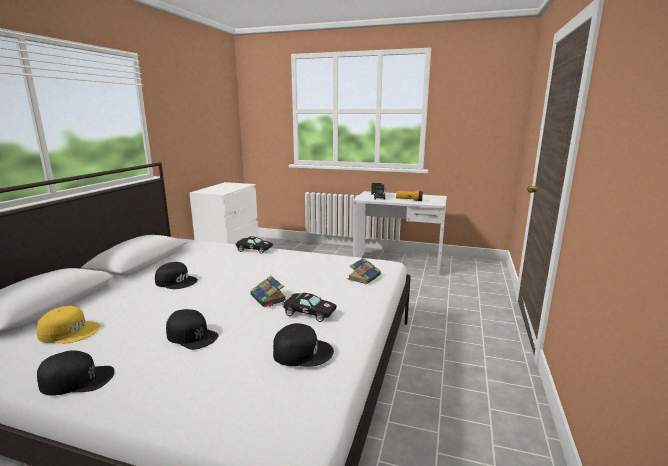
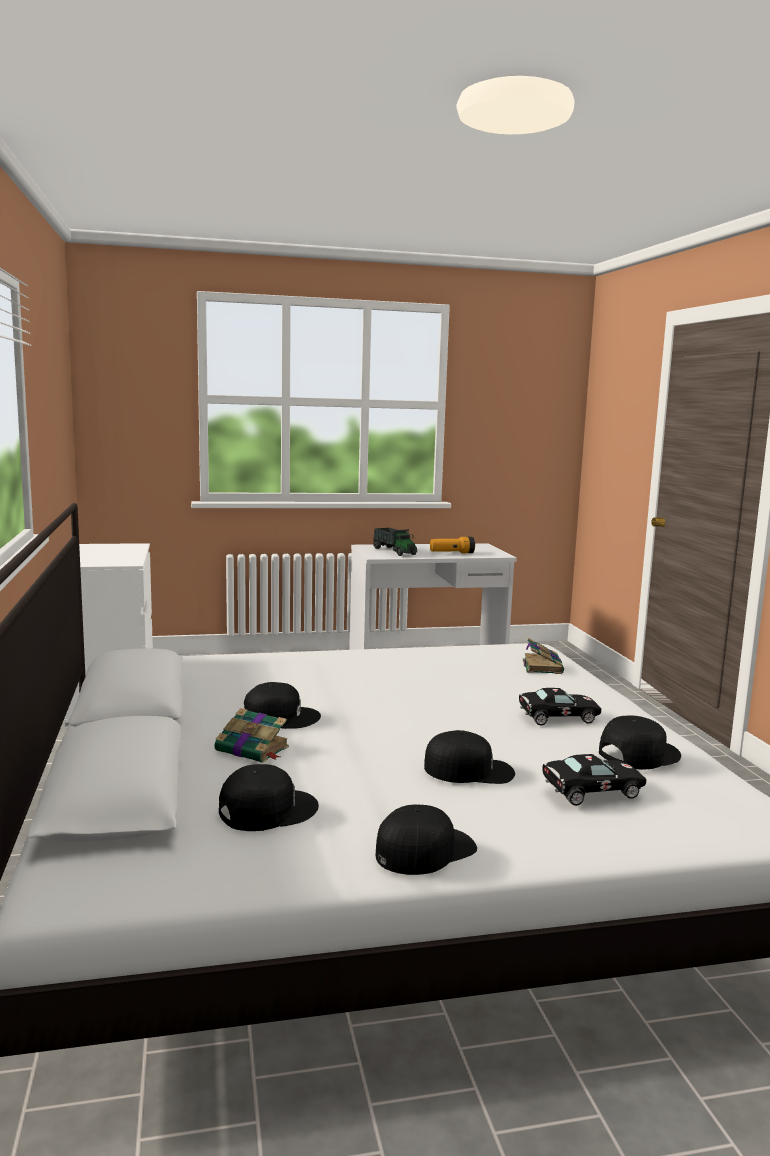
camera: 30 degrees left, 5 degrees down
(70, 331) = (267, 810): yellow cap -> black cap
(253, 249) = (305, 656): black toy car -> black toy car (589, 791)
(269, 298) = (472, 712): book -> book (253, 749)

